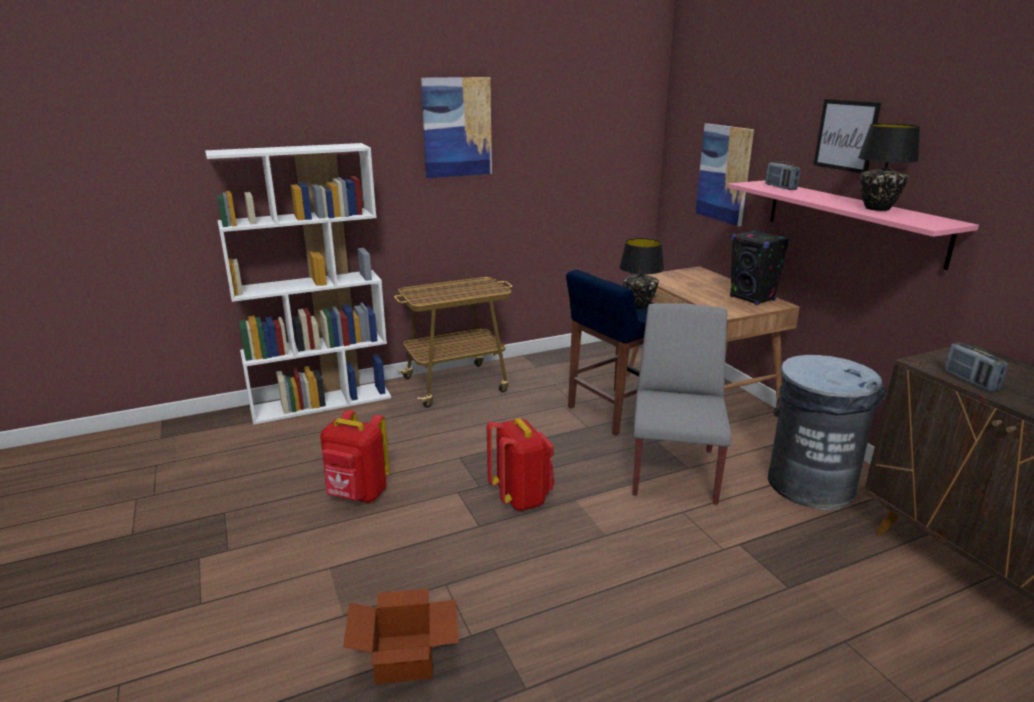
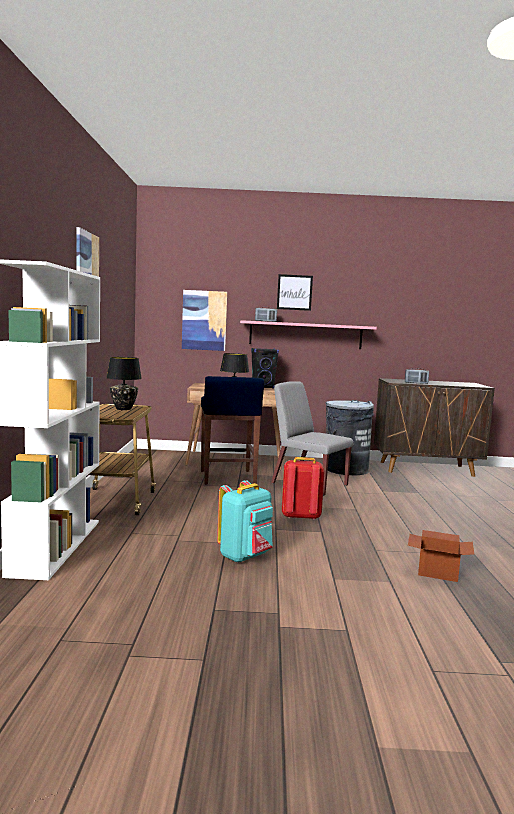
camera: 65 degrees left, 15 degrees down
(357, 495) = (245, 556): red backpack -> turquoise backpack
(877, 208) = (330, 324): black table lamp -> black table lamp (123, 409)

